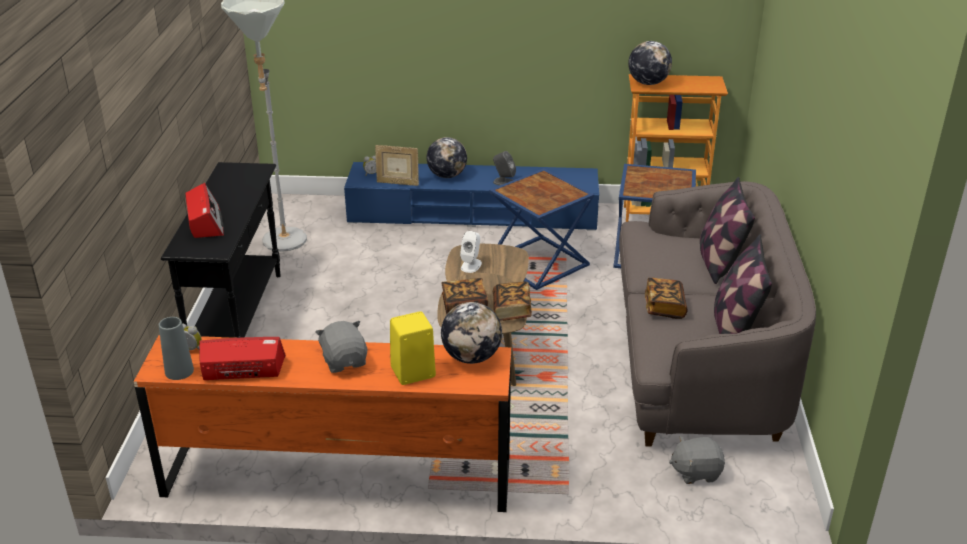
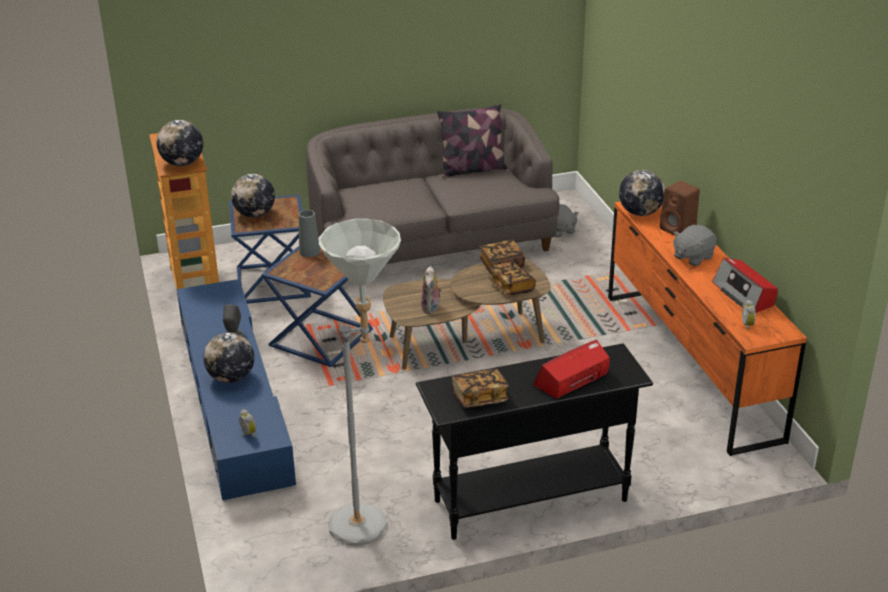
camera: 110 degrees left, 0 degrees up
(179, 371) = (775, 321): grey vase -> grey vase (309, 252)
(397, 183) = (264, 408): picture frame -> none
(411, 373) = (678, 229): yellow speaker -> brown speaker
(471, 265) = (431, 308): white speaker -> plush toy
(659, 177) = (255, 214): none -> globe
(664, 307) = (470, 192): book -> book (480, 397)
(718, 262) = (384, 183): pillow -> none

